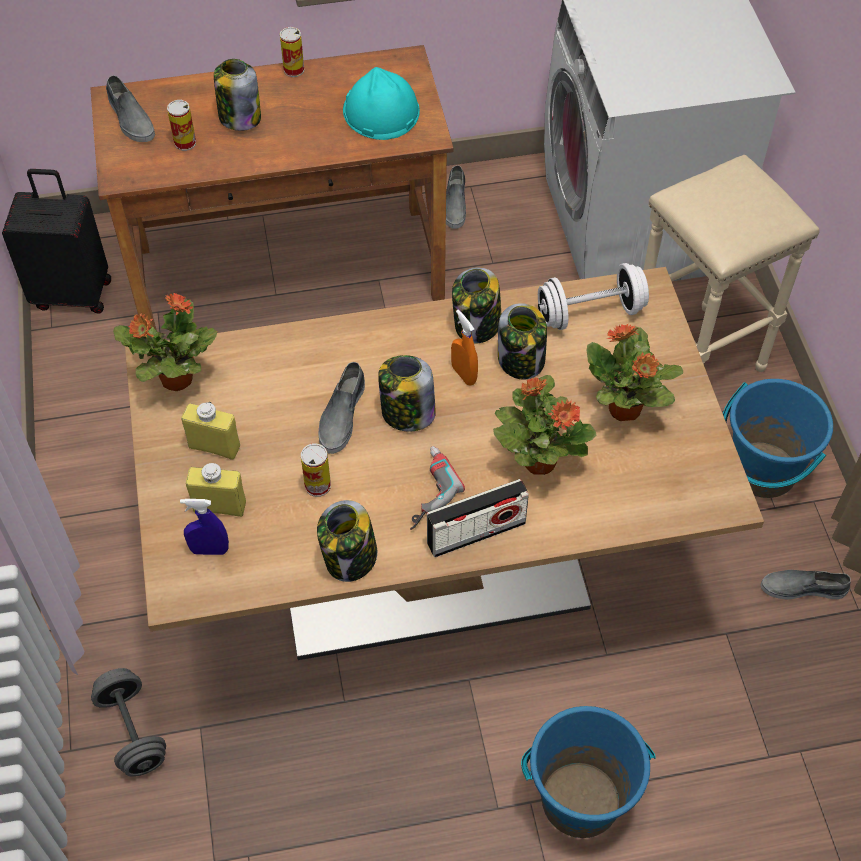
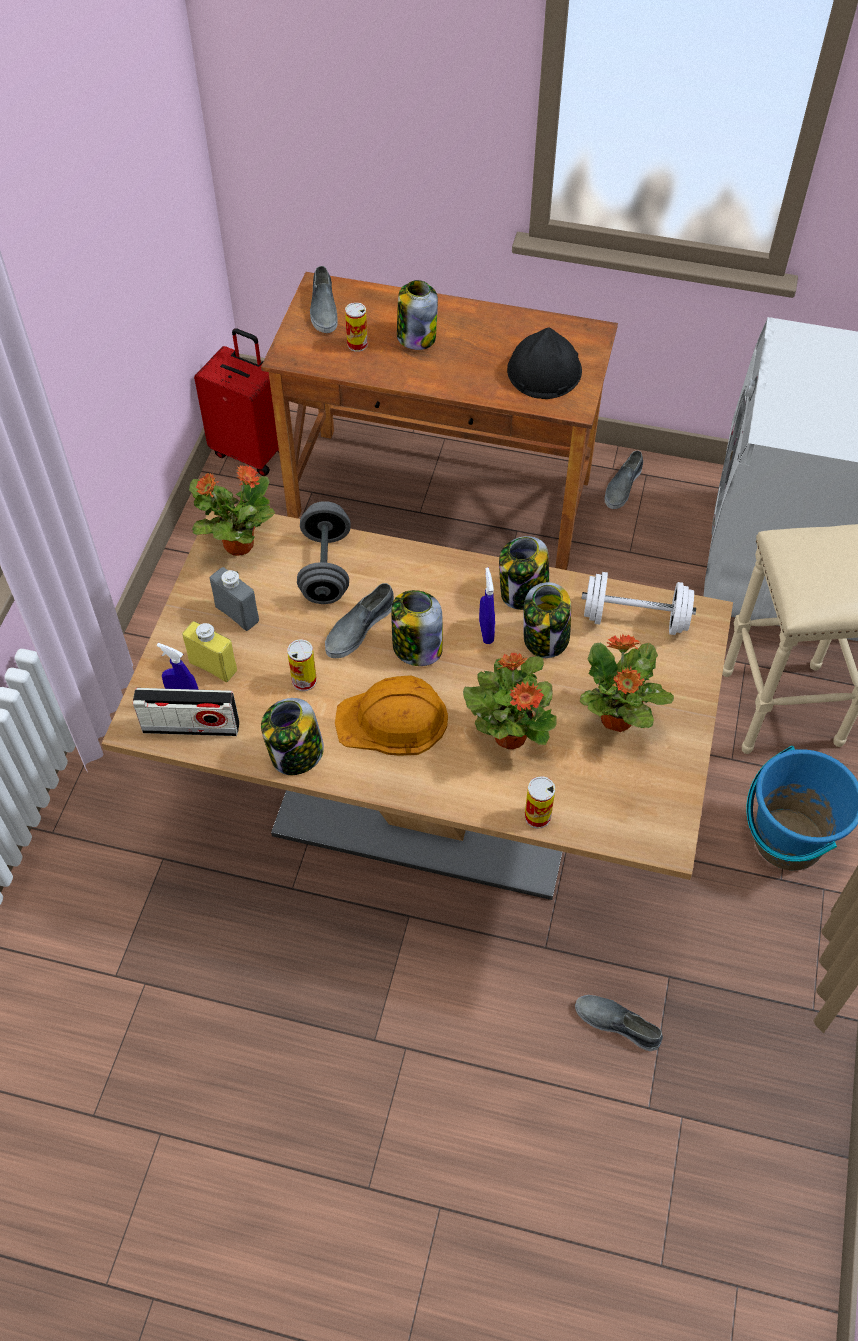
camera: 25 degrees right, 0 degrees up
(73, 293) = (251, 451): black suitcase -> red suitcase
(132, 731) = (108, 838): grey dumbbell -> grey dumbbell (325, 568)
(214, 447) = (237, 614): yellow bottle -> grey bottle
(294, 70) = (487, 310): can -> can (537, 816)
(380, 111) = (543, 371): turquoise hard hat -> black hard hat
(424, 490) = (393, 720): power drill -> orange hard hat
(463, 374) = (486, 632): orange spray bottle -> blue spray bottle
(476, 533) = (417, 776): radio -> radio (191, 727)
(580, 799) = (451, 1066): blue bucket -> none
(803, 588) = (768, 966): grey shoe -> grey shoe (617, 1023)

